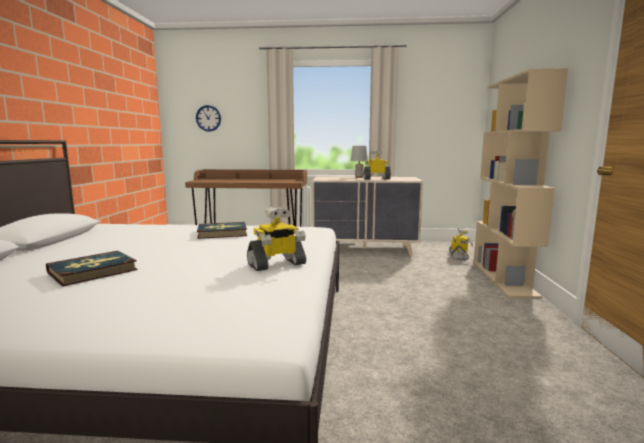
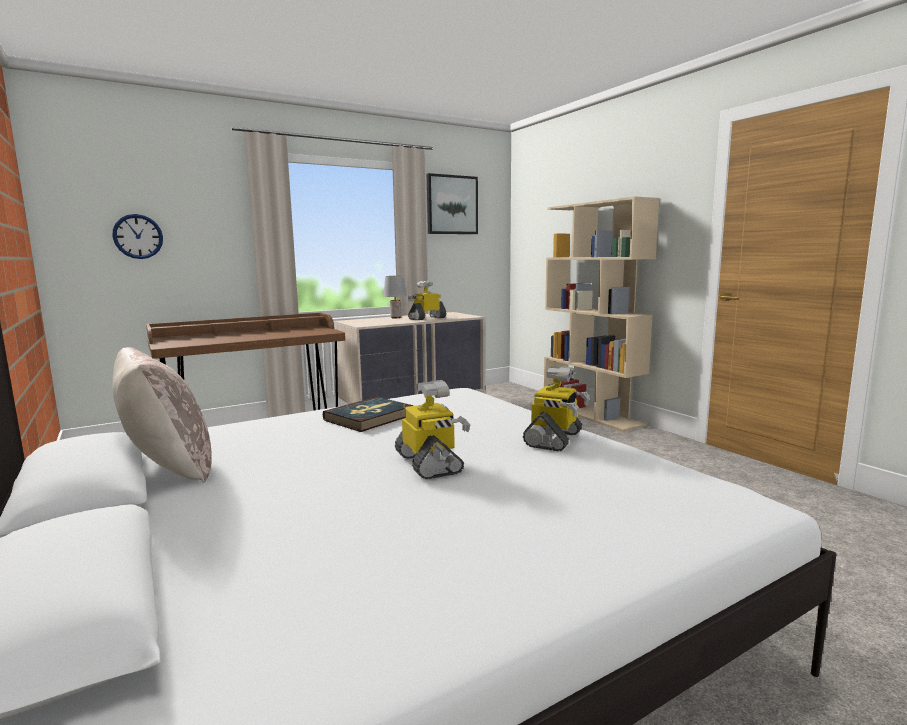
camera: 35 degrees left, 0 degrees up
(90, 236) = (167, 467): none -> beige pillow
(93, 271) = (372, 509): book -> none
(426, 90) = (452, 205): none -> picture
(459, 256) = (519, 400): toy robot -> toy robot (430, 463)

